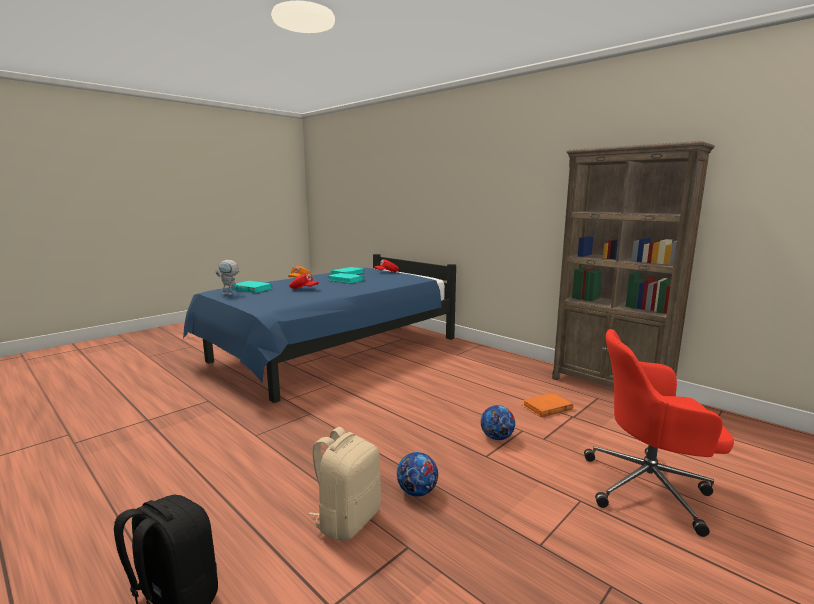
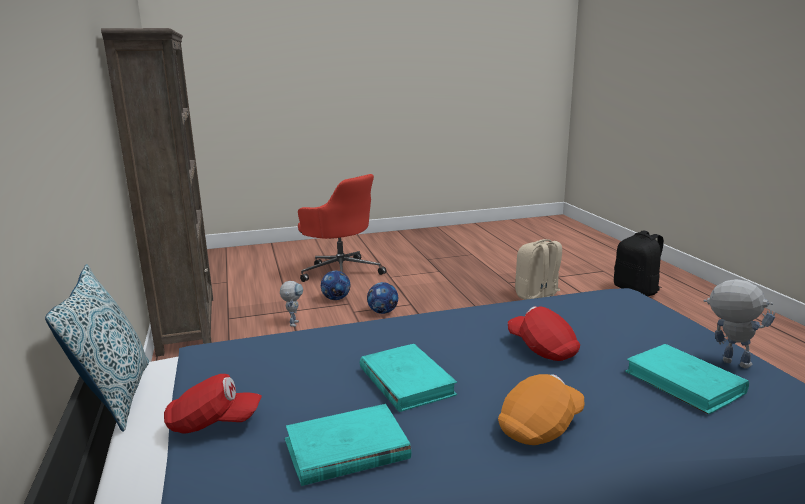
camera: 150 degrees left, 5 degrees up
(417, 492) = (483, 298): football -> football (336, 299)
(426, 275) = (116, 396): none -> pillow
(547, 407) = (293, 322): orange book -> toy robot

